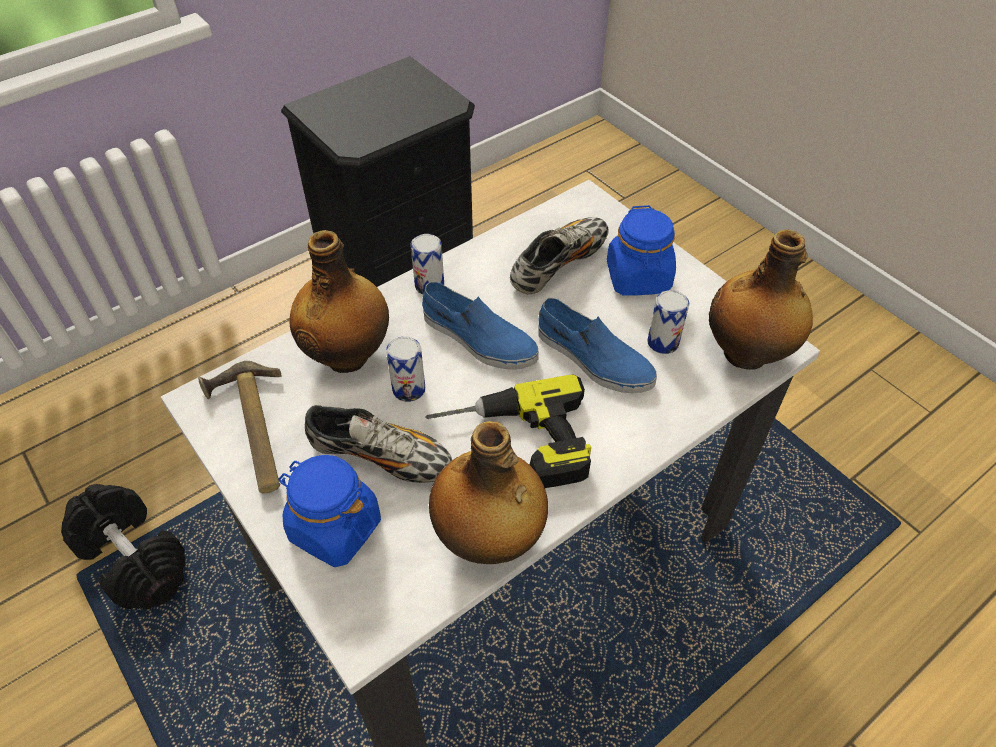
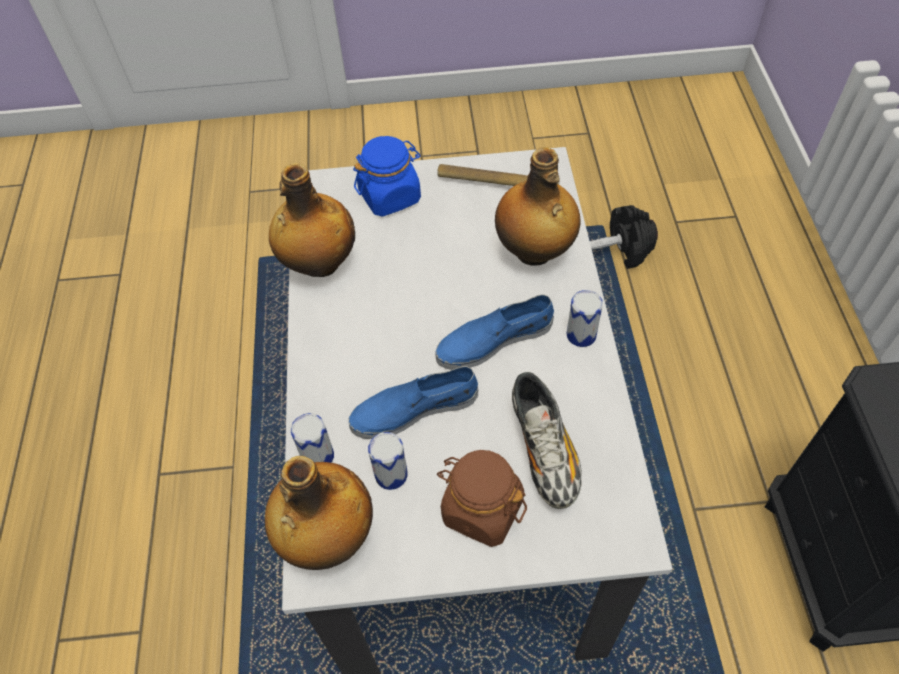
camera: 125 degrees right, 5 degrees up
(381, 457) = (425, 236): shoe -> none
(408, 389) = (473, 274): can -> can (318, 456)
(514, 444) = (376, 312): power drill -> none
(638, 278) = (481, 510): blue jar -> brown jar

